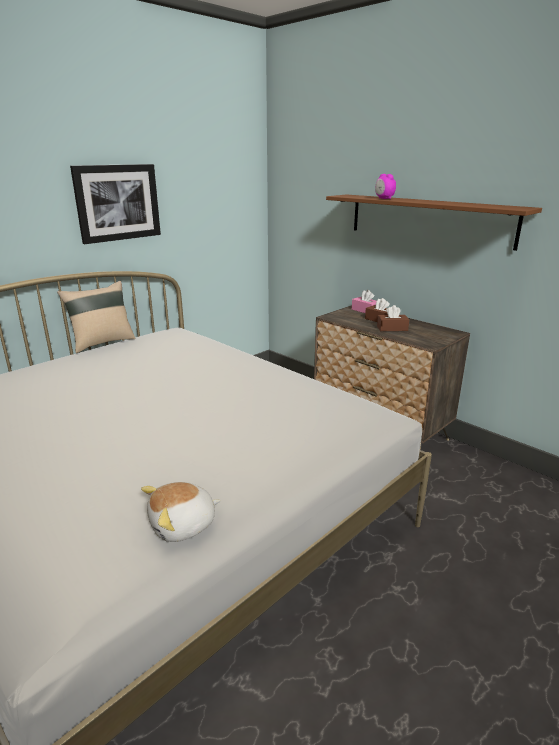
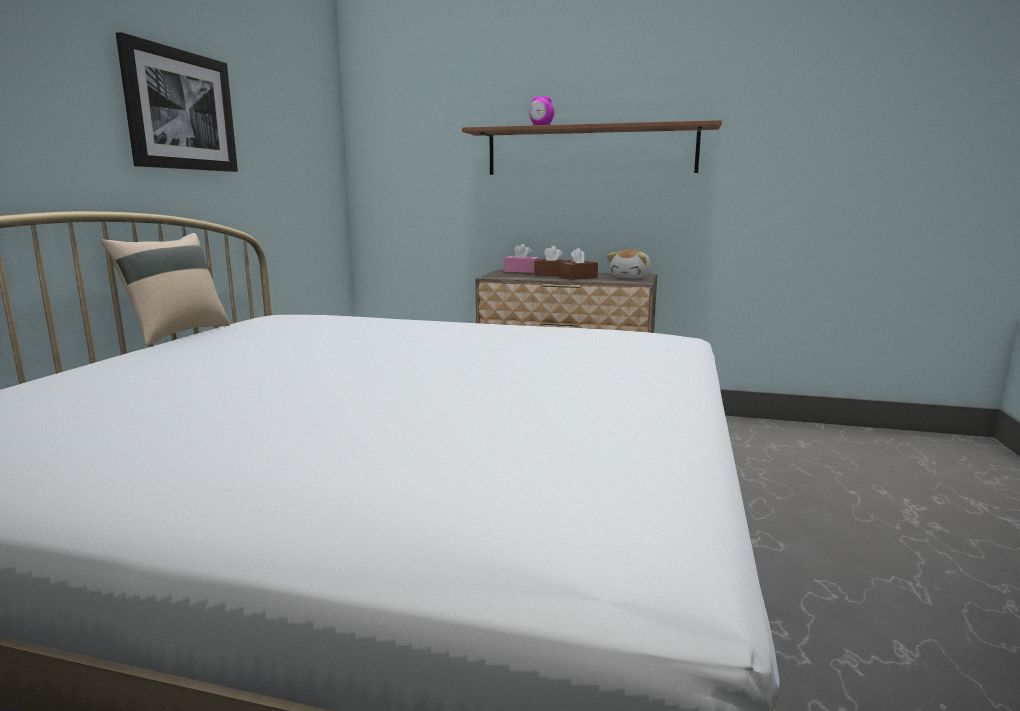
camera: 30 degrees left, 10 degrees down
(183, 525) = (657, 435): plush toy -> plush toy (631, 277)

